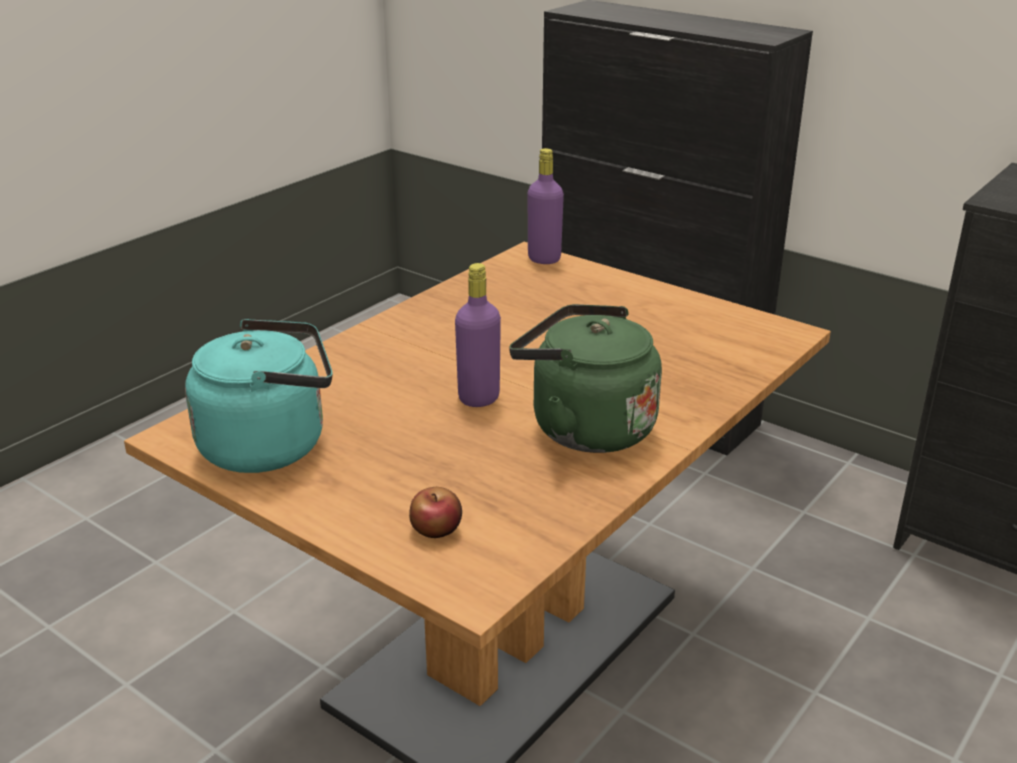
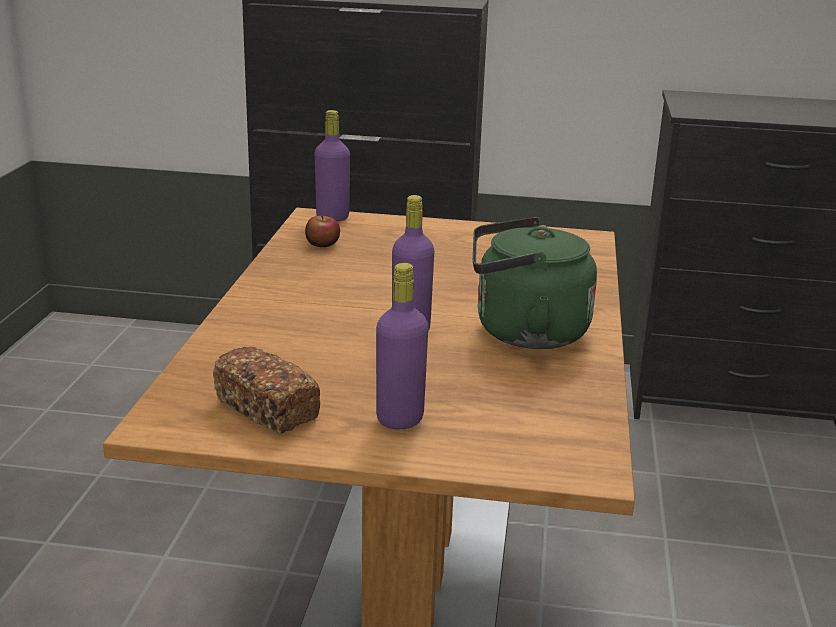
camera: 30 degrees left, 5 degrees down
(271, 445) = (267, 409): turquoise kettle -> bread
(366, 486) = (400, 419): none -> purple bottle
(436, 529) = (502, 435): apple -> apple (322, 244)

